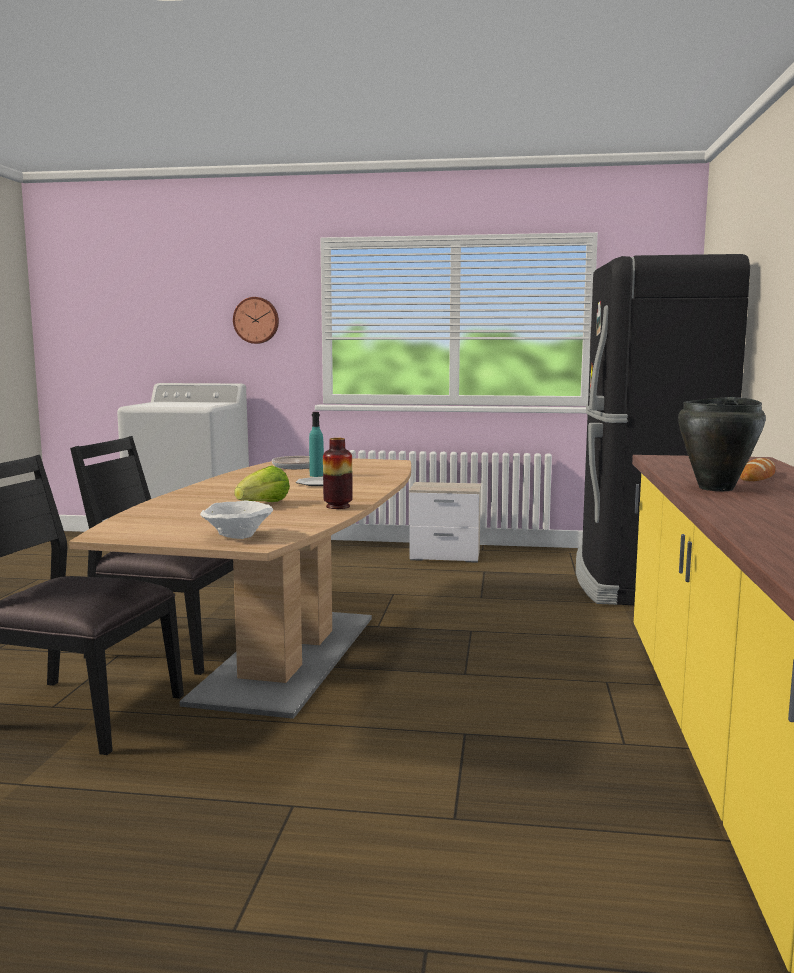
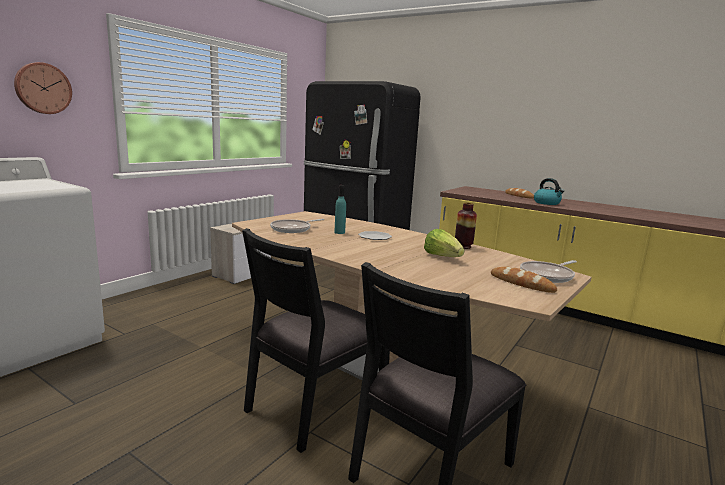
camera: 65 degrees left, 5 degrees up
(181, 529) = (521, 283): none -> bread
(237, 536) = (548, 275): white bowl -> frying pan
(717, 488) = (547, 203): black cooking pot -> kettle

